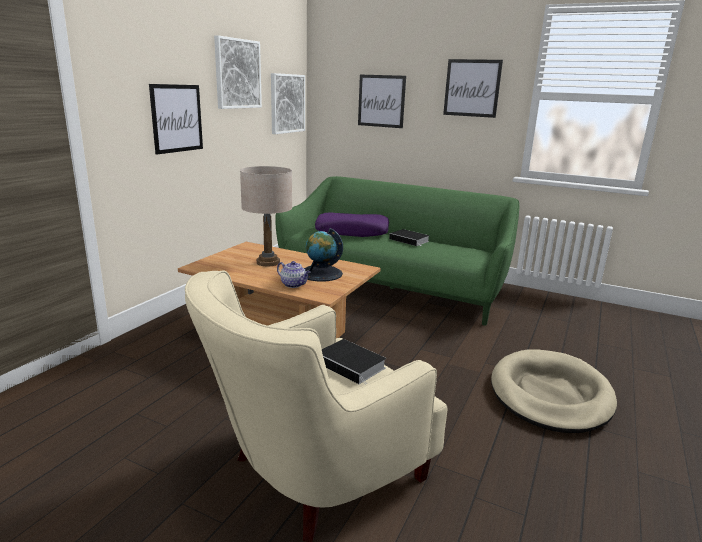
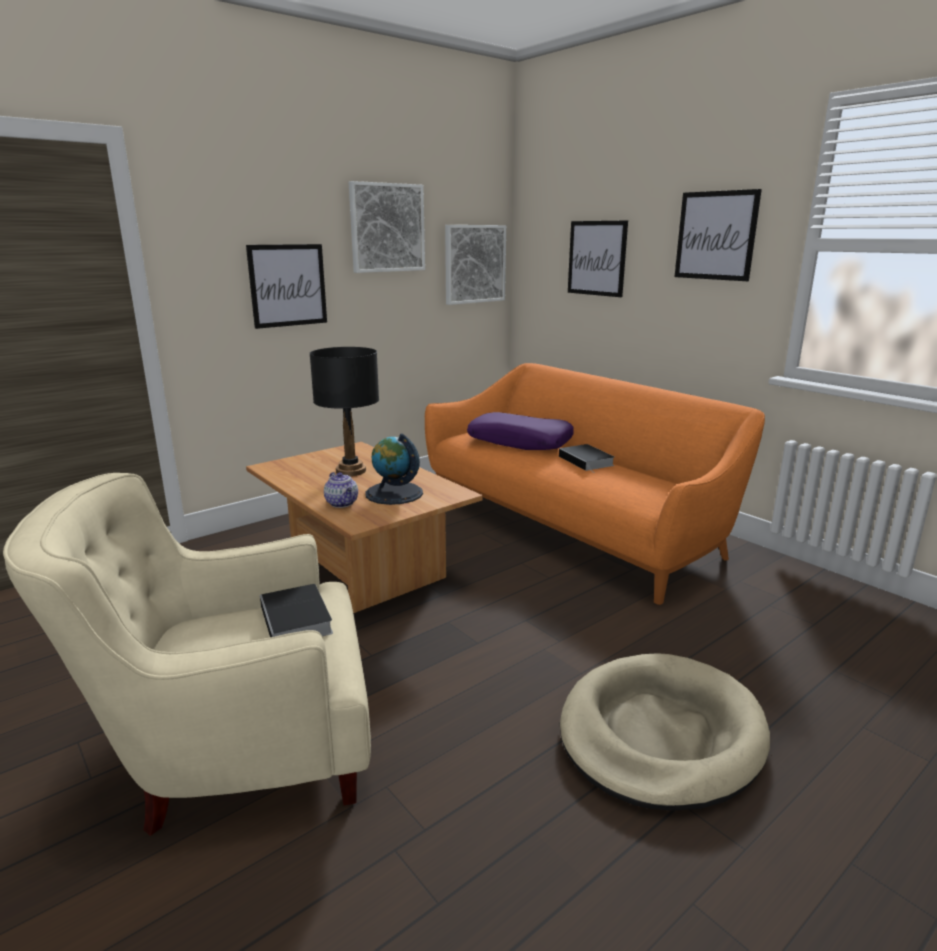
camera: 25 degrees right, 0 degrees up
(268, 262) = (350, 471): beige table lamp -> black table lamp
(394, 286) = (573, 525): green sofa -> orange sofa

